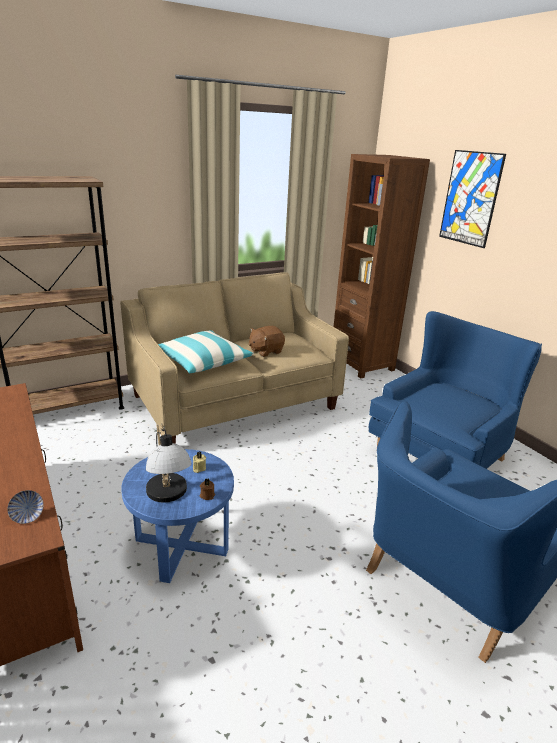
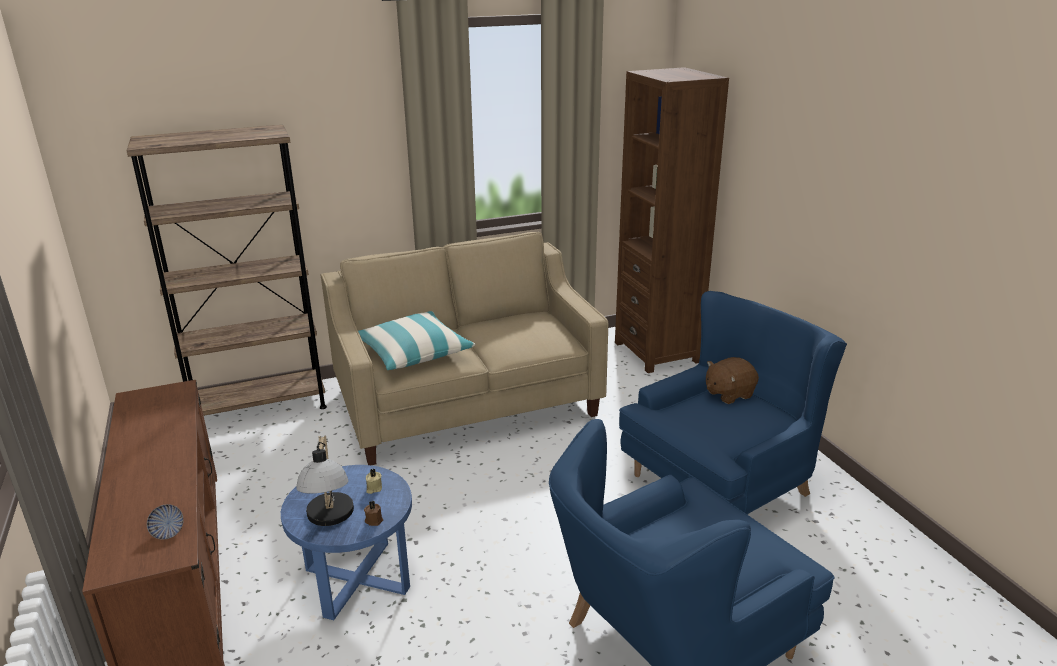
camera: 10 degrees right, 0 degrees up
(265, 351) = (498, 339): brown plush toy -> brown plush toy (728, 394)
(470, 198) = (776, 134): picture -> none

